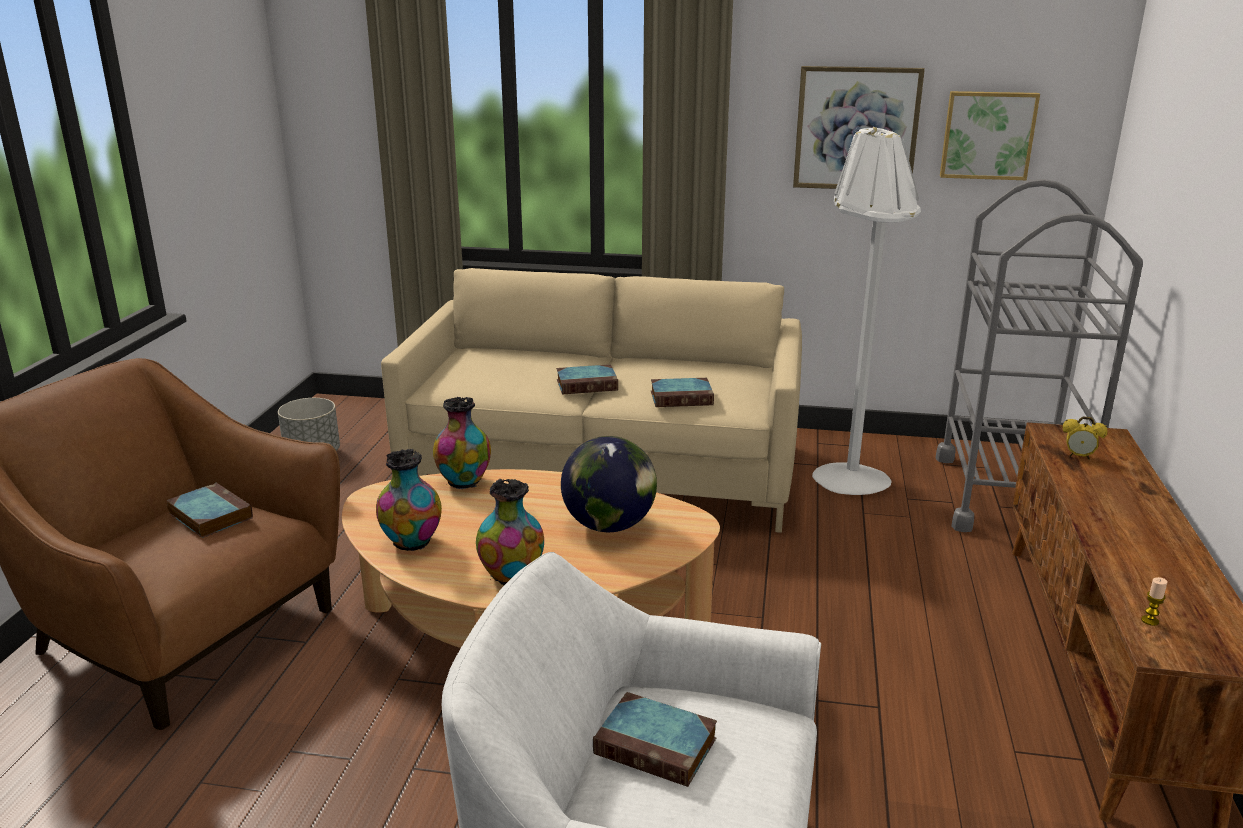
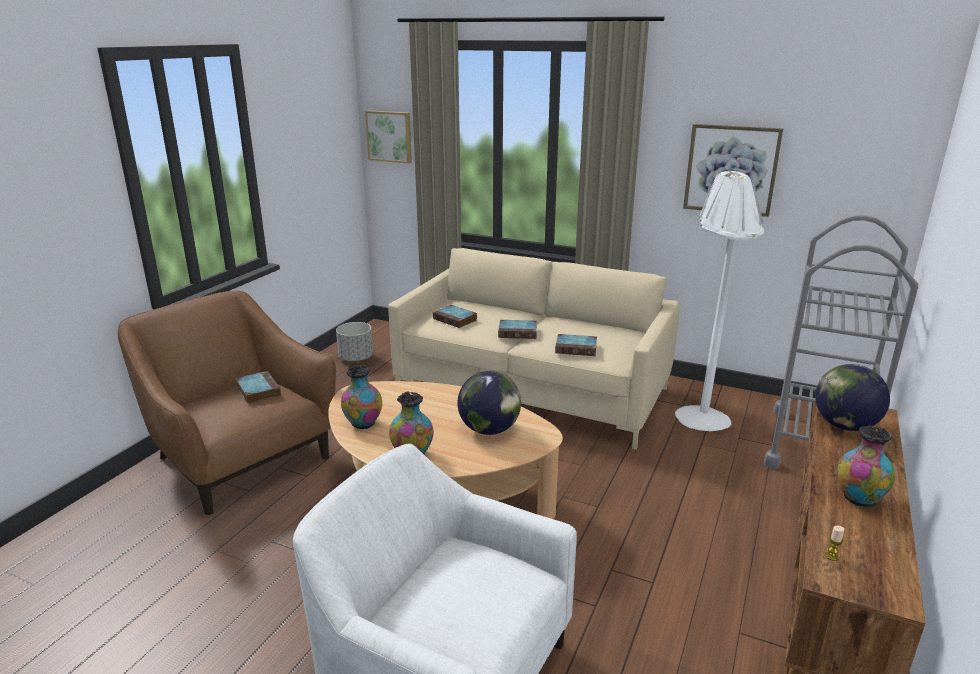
camera: 15 degrees right, 0 degrees up
(464, 482) = (413, 388): vase -> vase (858, 498)
(658, 746) = (447, 580): book -> book (456, 319)
(987, 135) = (830, 179): picture -> picture (390, 136)
(1079, 456) = (845, 426): alarm clock -> globe

